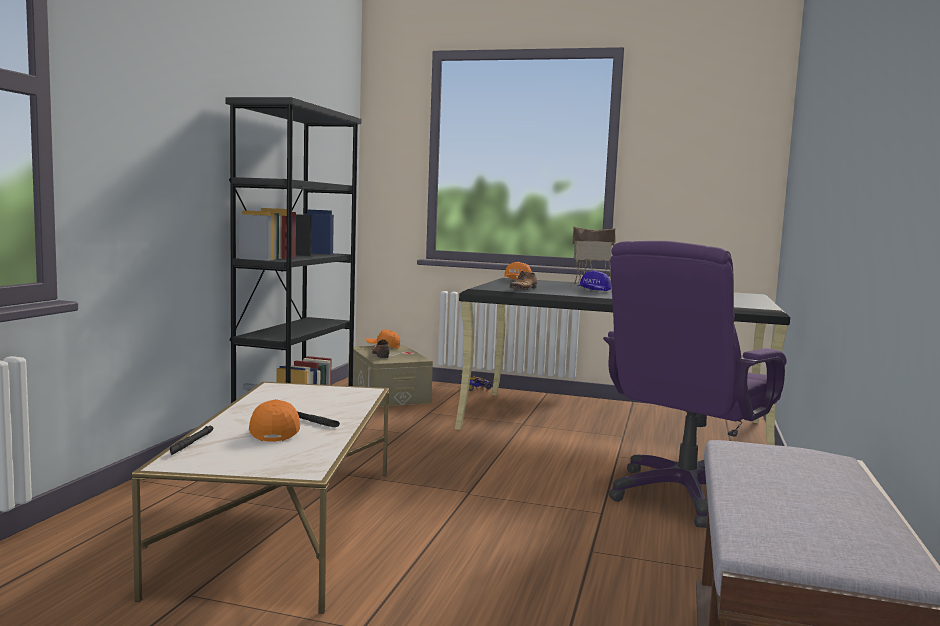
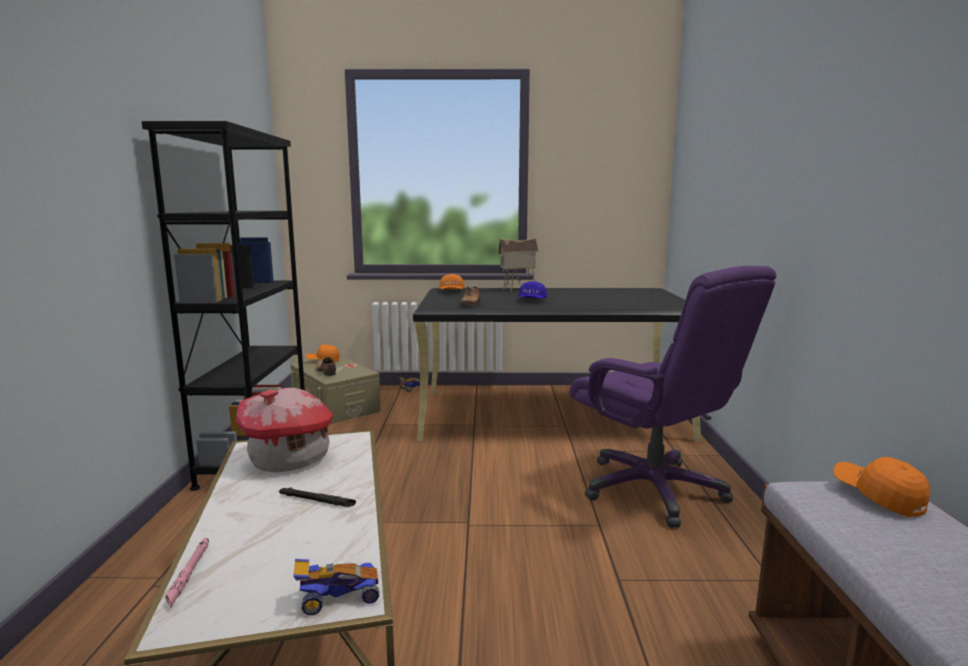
camera: 15 degrees left, 5 degrees up
(191, 443) = (189, 574): black flashlight -> pink flashlight
(275, 432) = (286, 529): orange cap -> orange cap (877, 496)
(292, 468) = (338, 597): none -> toy car
(303, 396) = (290, 459): none -> toy house
(684, 496) = (654, 489): purple office chair -> purple office chair turned 60 degrees counterclockwise

